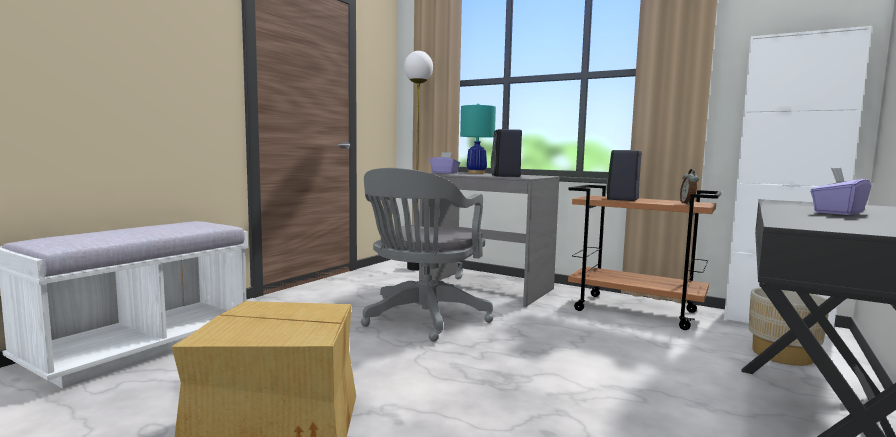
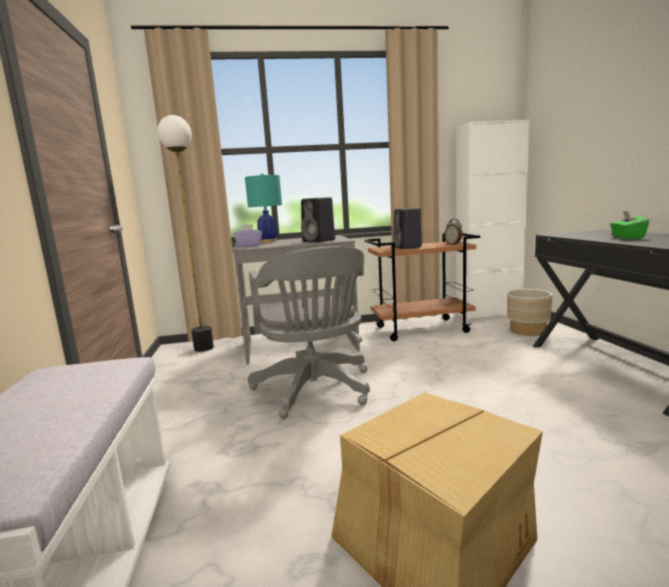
camera: 40 degrees left, 5 degrees up
(837, 212) = (627, 237): purple tissue box -> green tissue box

